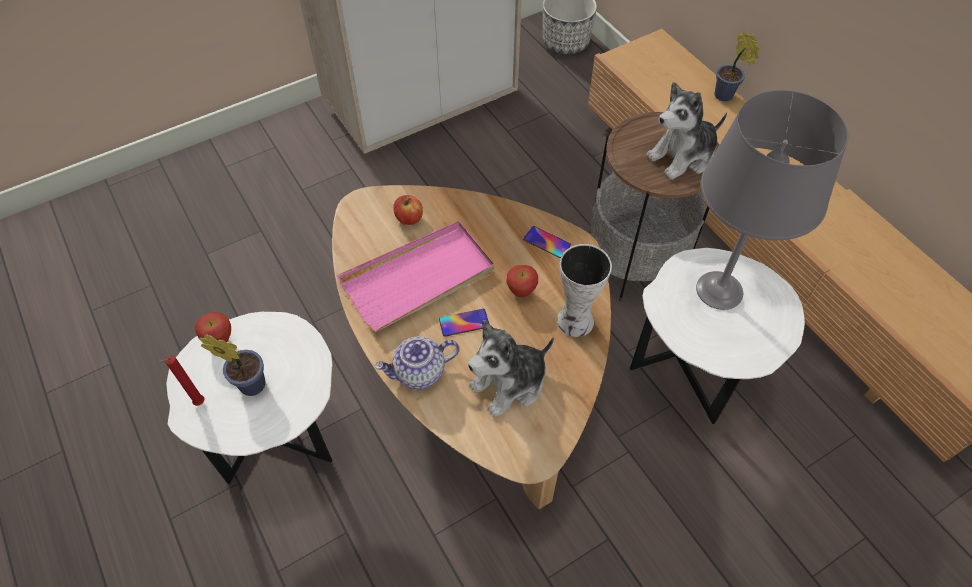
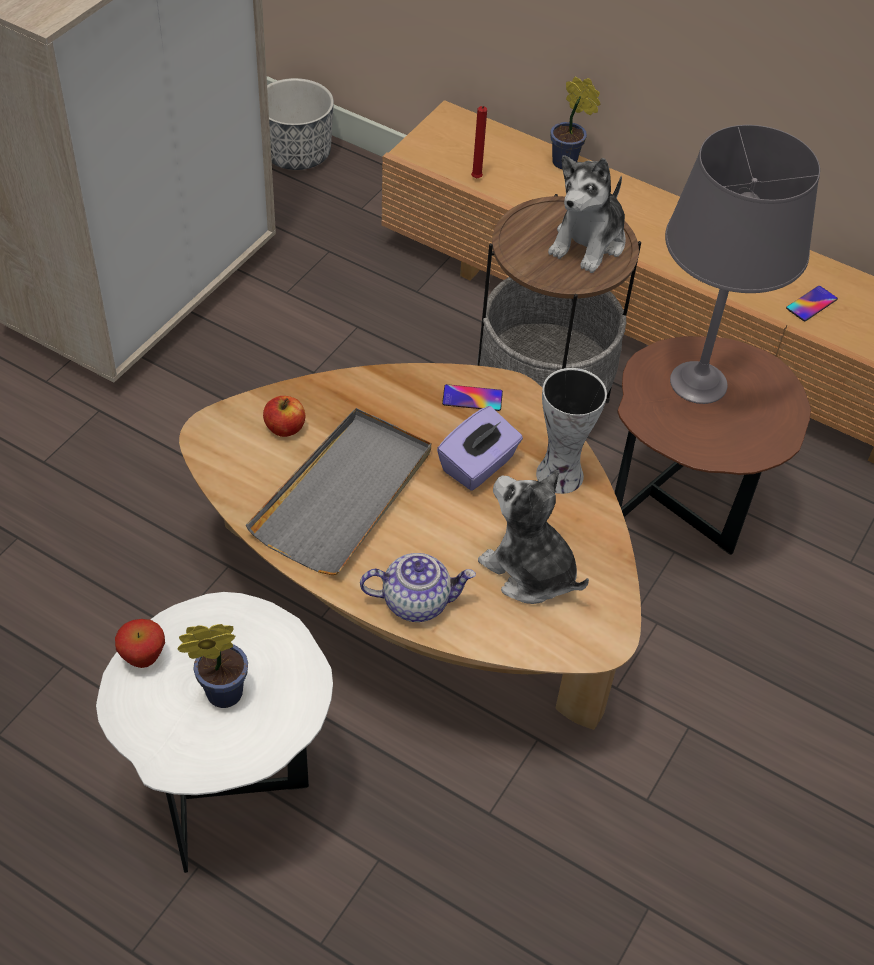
camera: 30 degrees left, 5 degrees down
(198, 404) = (168, 743): red candle -> red candle (476, 179)
(419, 278) = (345, 494): pink tray -> grey tray
(419, 373) = (416, 601): teapot -> teapot turned 135 degrees counterclockwise
(464, 322) = (433, 525): phone -> phone (811, 304)
(510, 383) = (529, 571): plush toy -> plush toy turned 105 degrees clockwise
(521, 292) = (478, 465): apple -> purple tissue box
(690, 380) = (680, 516): white side table -> brown side table

